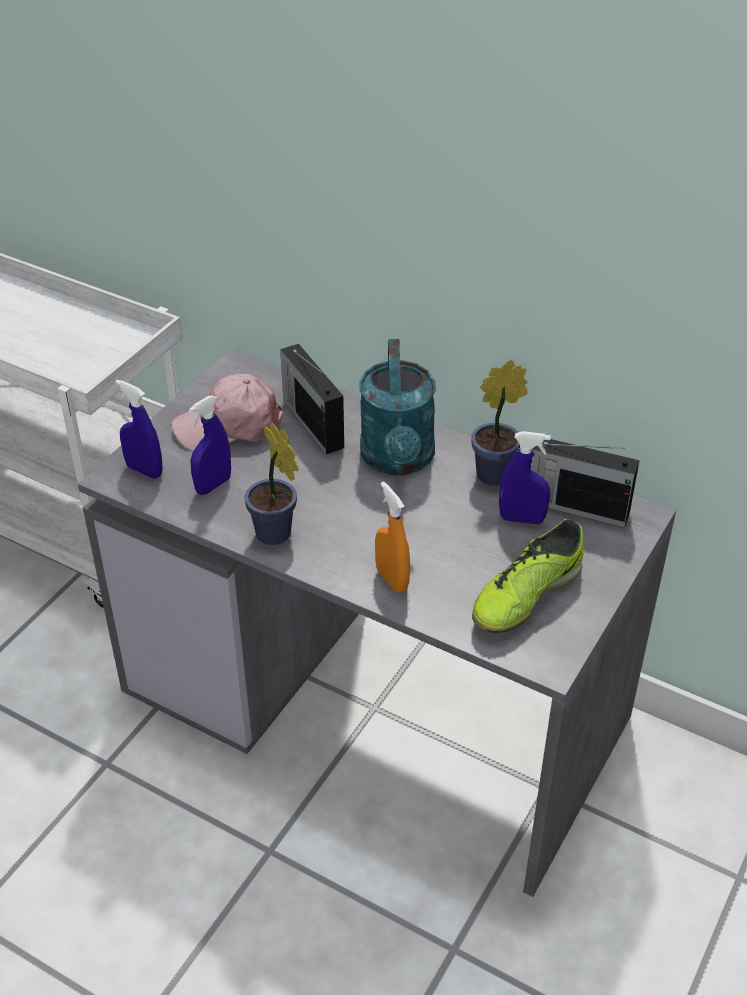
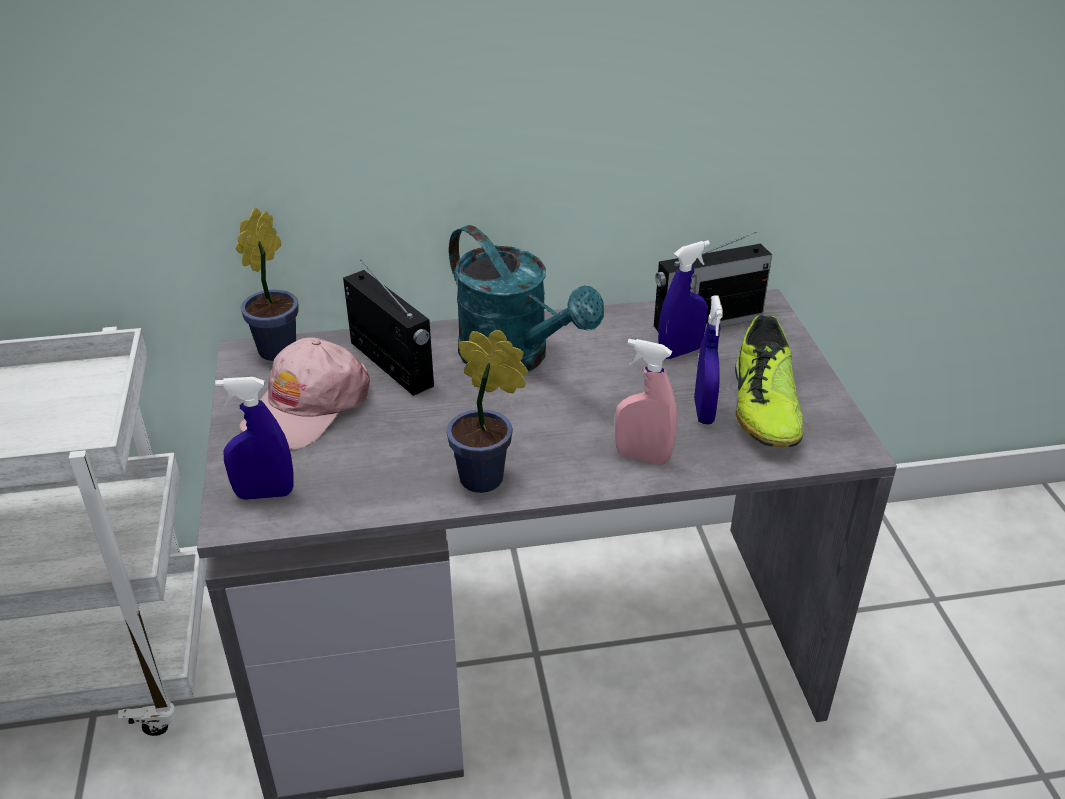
camera: 40 degrees left, 5 degrees down
(213, 485) = (361, 468): blue spray bottle -> blue spray bottle (703, 411)
(312, 422) = (392, 365): radio -> radio turned 150 degrees counterclockwise
(391, 579) = (642, 457): orange spray bottle -> pink spray bottle
(497, 474) = (613, 328): potted plant -> potted plant (281, 348)

